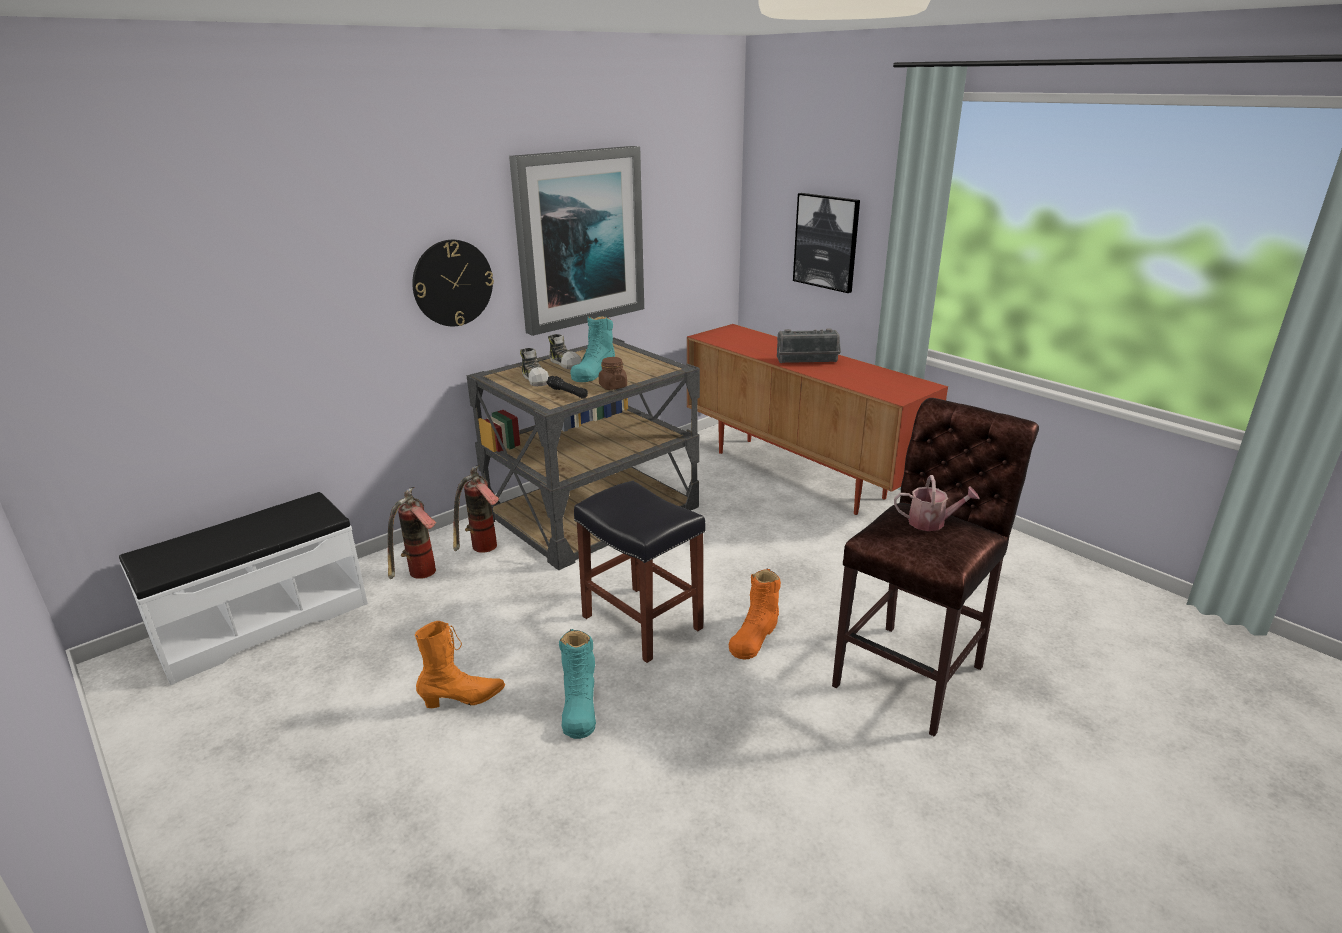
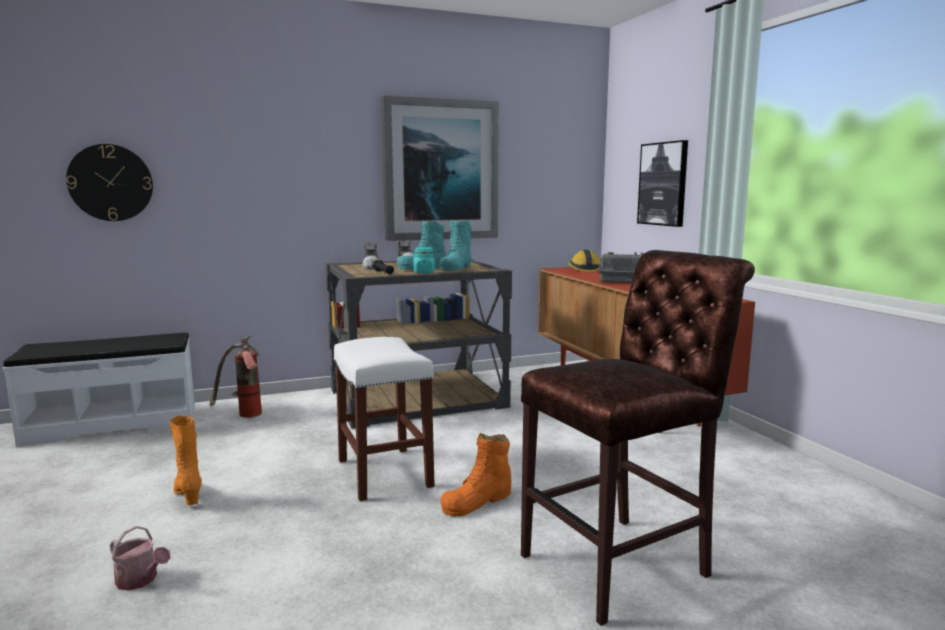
camera: 20 degrees right, 15 degrees down
(452, 283) = (323, 188): wall clock -> wall clock (110, 183)
(463, 699) = (188, 495): orange boot -> orange boot turned 120 degrees counterclockwise
(481, 551) = (305, 409): fire extinguisher -> none
(579, 706) = (271, 519): turquoise boot -> turquoise boot (456, 268)
(613, 386) = (424, 272): brown jar -> turquoise jar
(643, 623) = (385, 473): black stool -> white stool
(735, 333) = (584, 269): none -> hard hat
(931, 522) = (621, 365): watering can -> watering can (140, 580)

